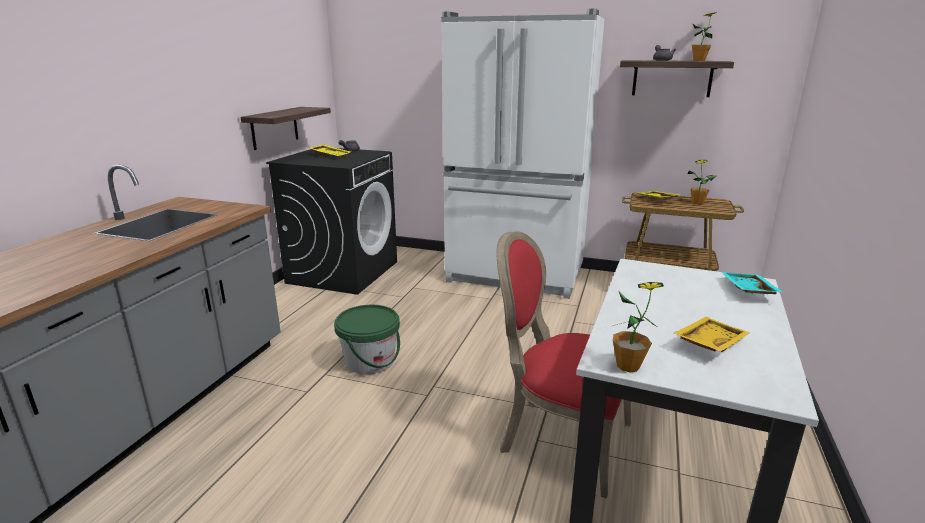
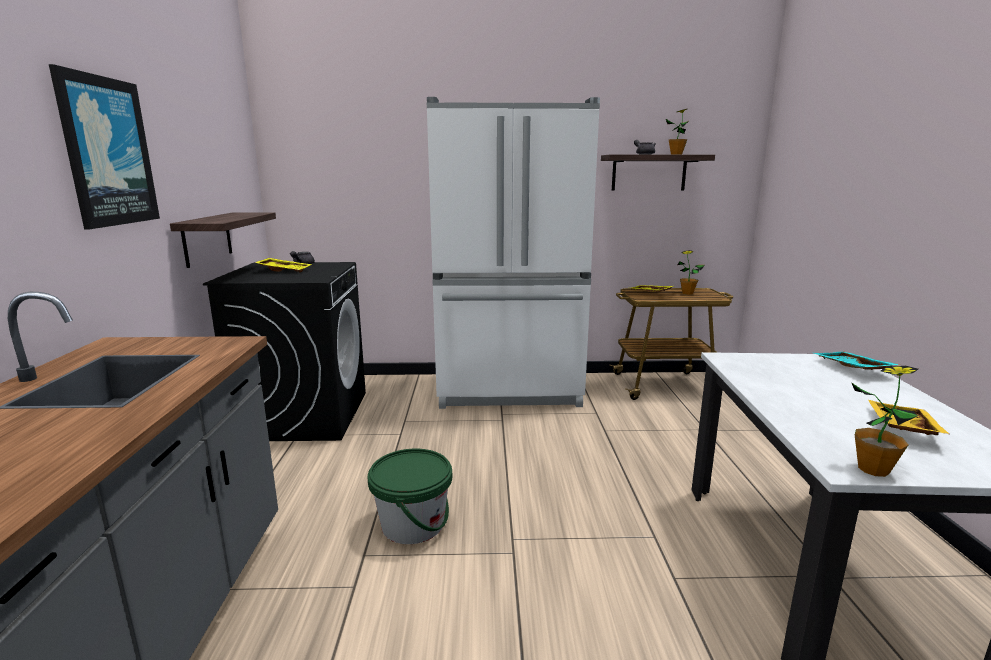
camera: 20 degrees left, 5 degrees down
(190, 67) = (107, 152): none -> picture
(560, 439) = (695, 570): red chair -> none

